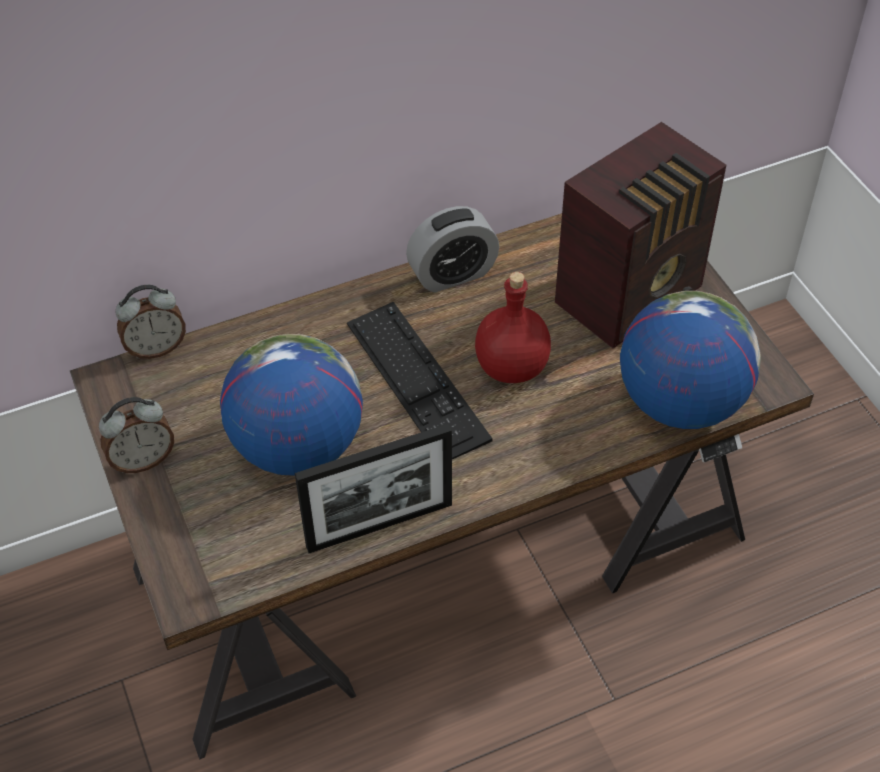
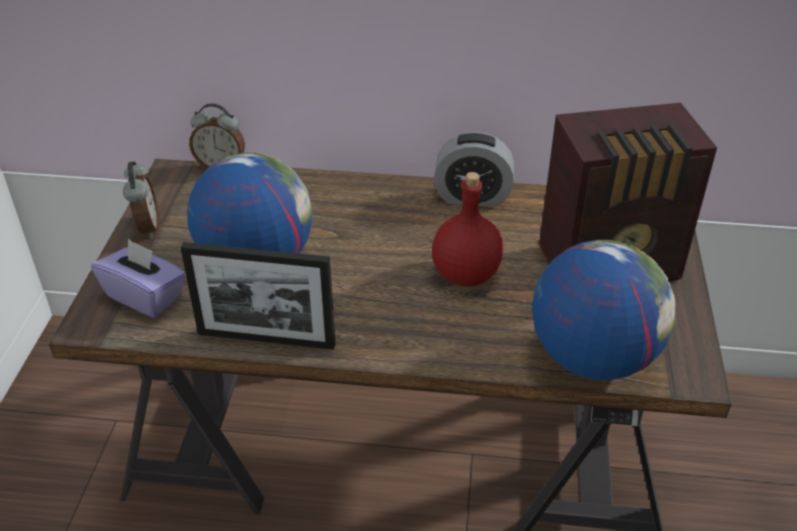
camera: 30 degrees right, 10 degrees down
(143, 460) = (147, 227): alarm clock -> alarm clock turned 105 degrees counterclockwise
(217, 539) = (145, 296): none -> purple tissue box
(416, 380) = (383, 254): keyboard -> none

